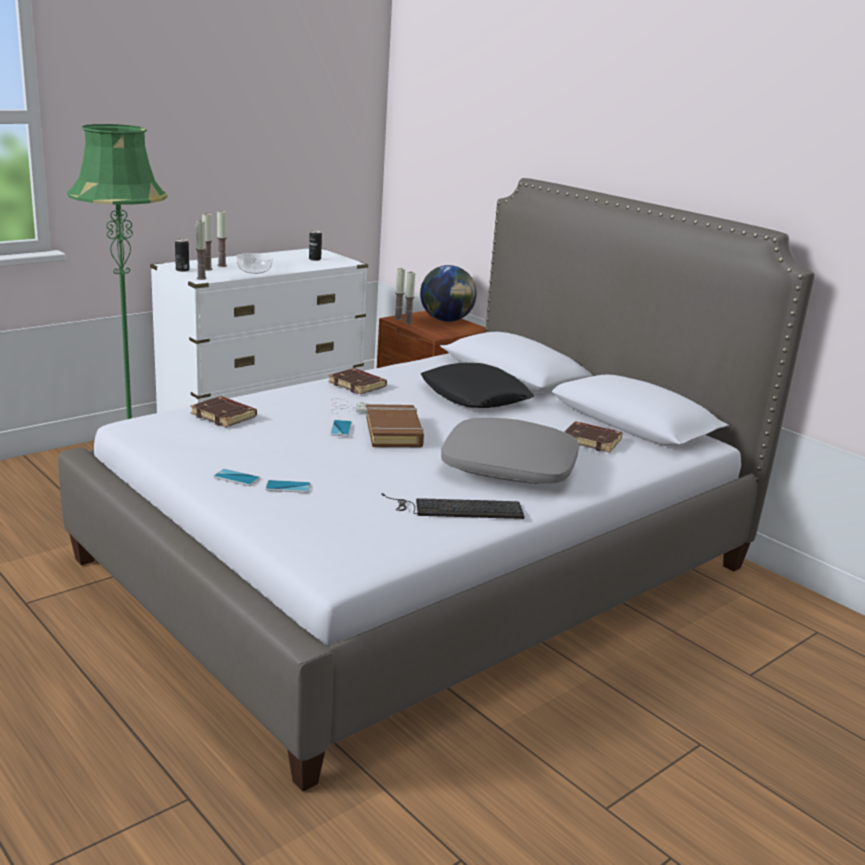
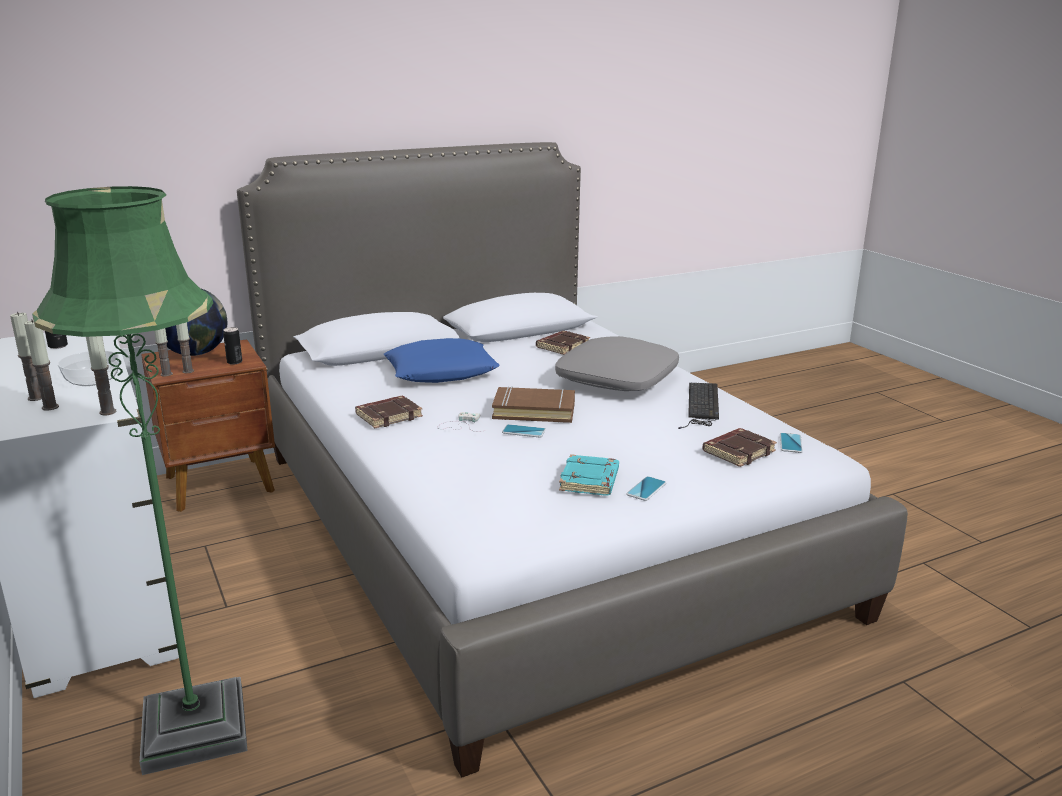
camera: 75 degrees left, 0 degrees up
(182, 270) = (39, 423): can -> can (234, 362)
(225, 416) = (477, 486): brown book -> brown book (738, 451)
(246, 455) = (590, 481): none -> turquoise book
(288, 487) = (666, 466): phone -> phone (790, 443)
(475, 396) = (441, 371): black pillow -> blue pillow

